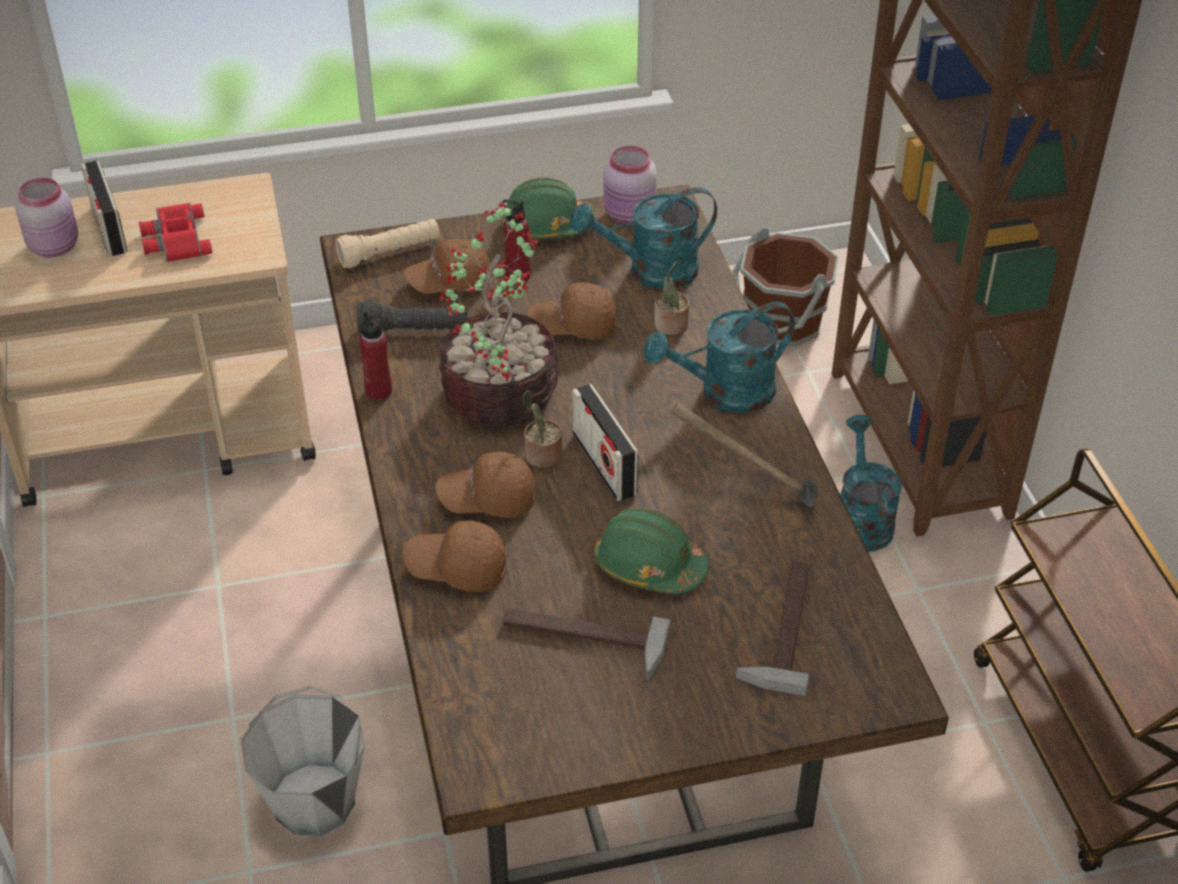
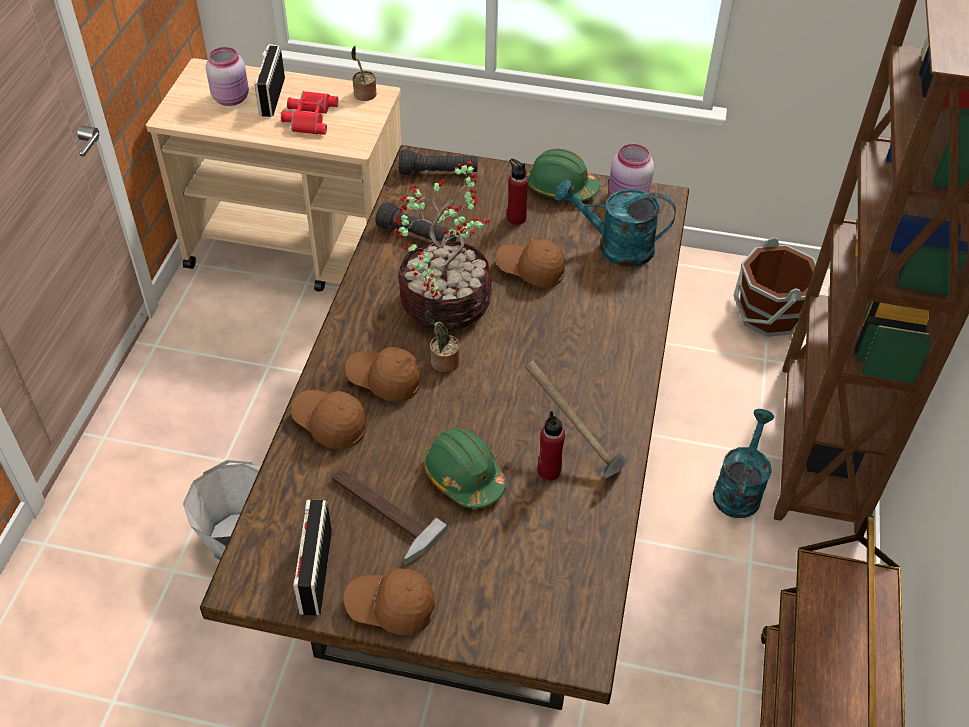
camera: 25 degrees right, 5 degrees up
(378, 391) = (364, 272): red bottle -> red bottle (549, 471)
(390, 253) = (438, 173): beige flashlight -> black flashlight
(449, 283) = (465, 208): brown cap -> brown cap (391, 608)
(604, 464) = (483, 384): radio -> radio (316, 571)
(671, 326) = (602, 295): potted plant -> potted plant (364, 95)
(725, 394) = (608, 363): turquoise watering can -> none
(781, 626) = (529, 564): hammer -> none

